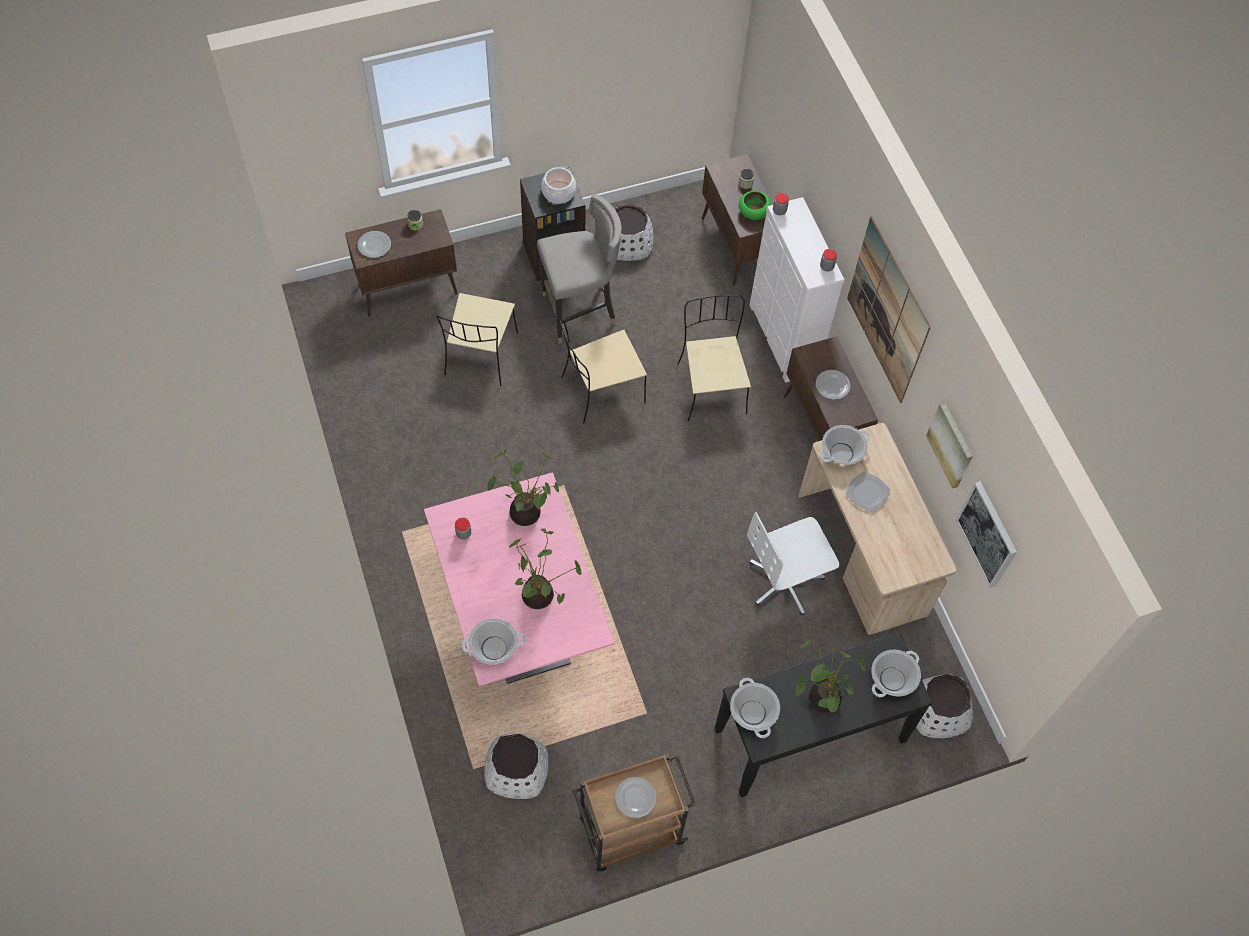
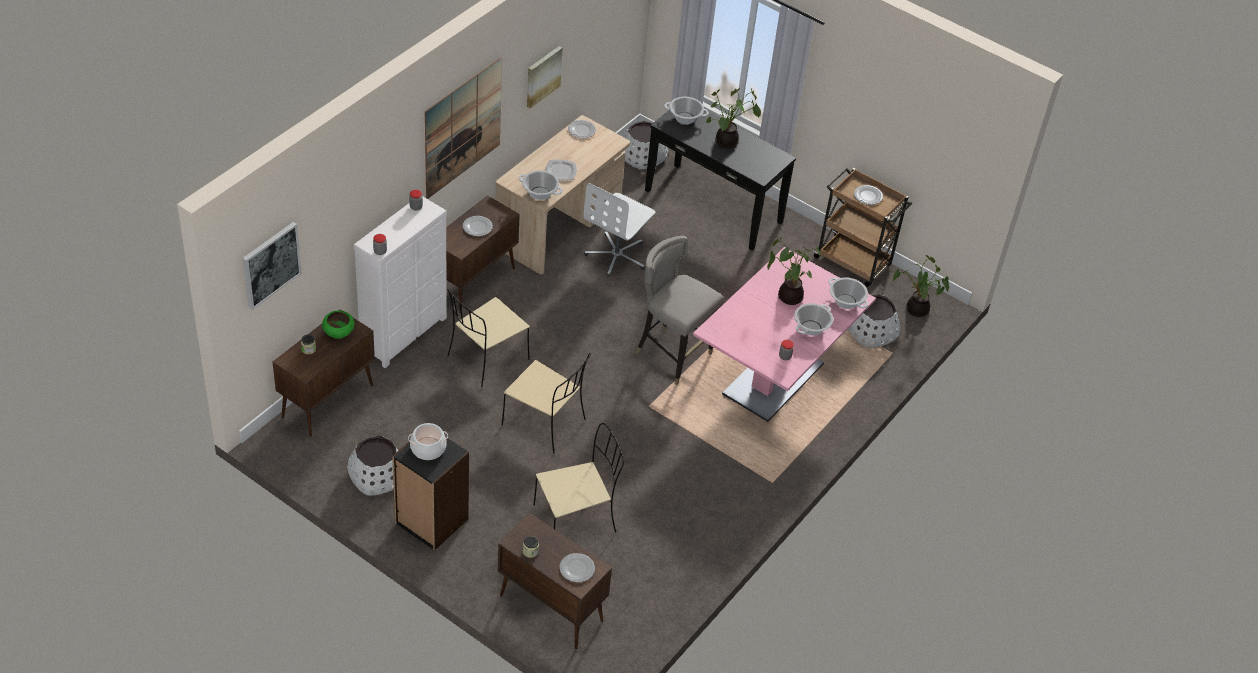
camera: 125 degrees left, 15 degrees down
(526, 511) = (736, 332): potted plant -> potted plant (915, 310)
(580, 312) = (478, 473): grey stool -> grey stool (672, 355)
(753, 712) = (765, 168): cooking pot -> cooking pot (811, 327)
(785, 582) = (617, 256): white office chair -> white office chair turned 90 degrees clockwise
(927, 553) = (581, 130): none -> plate
(988, 534) = (586, 55): picture -> picture (270, 264)

